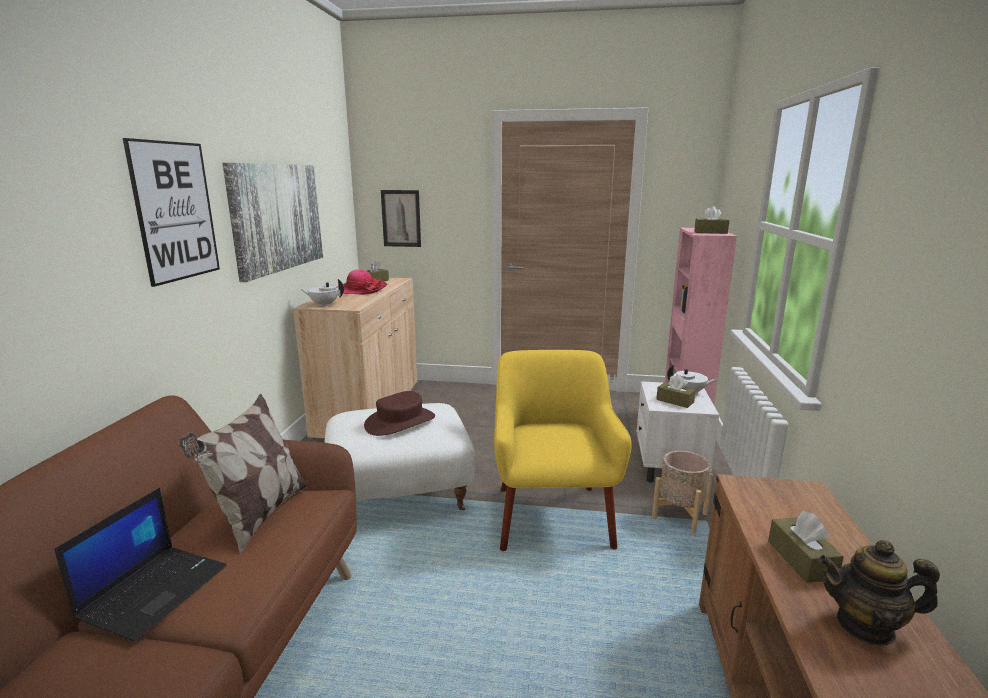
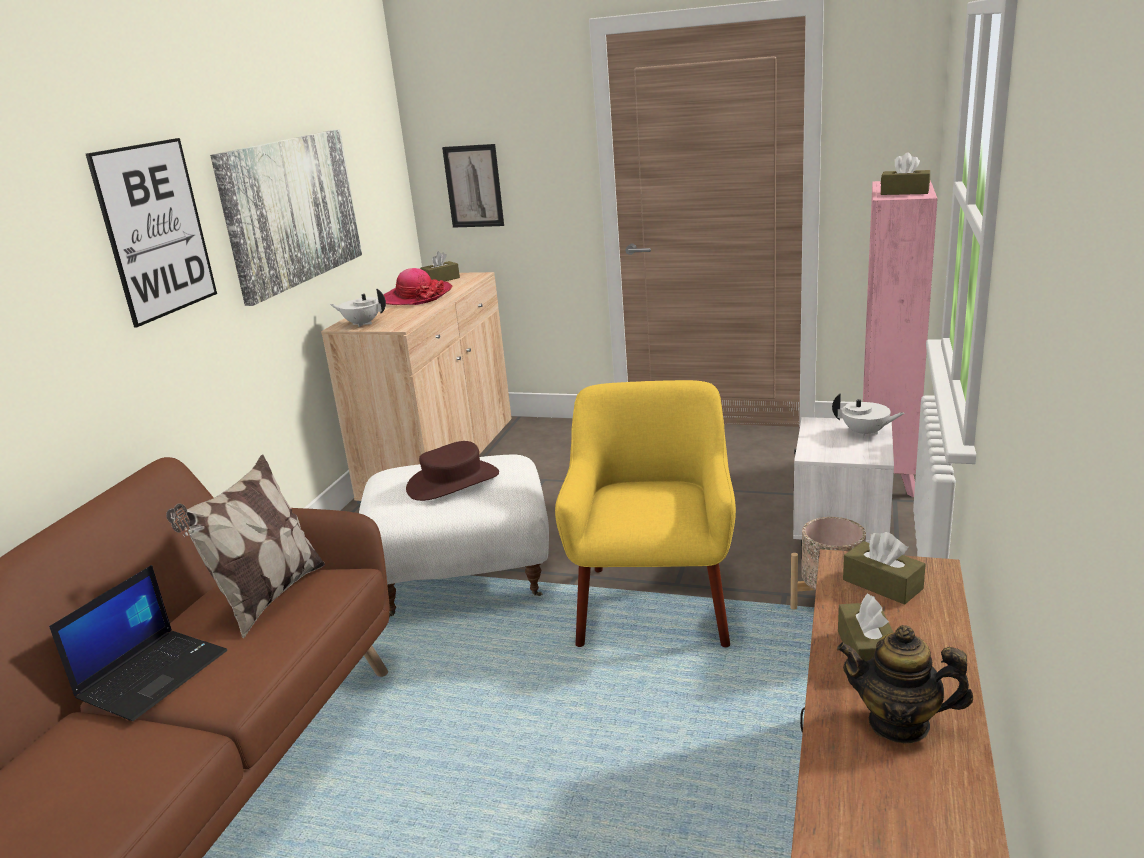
camera: 10 degrees right, 5 degrees up
(675, 401) = (838, 446): brown tissue box -> brown tissue box (882, 584)

